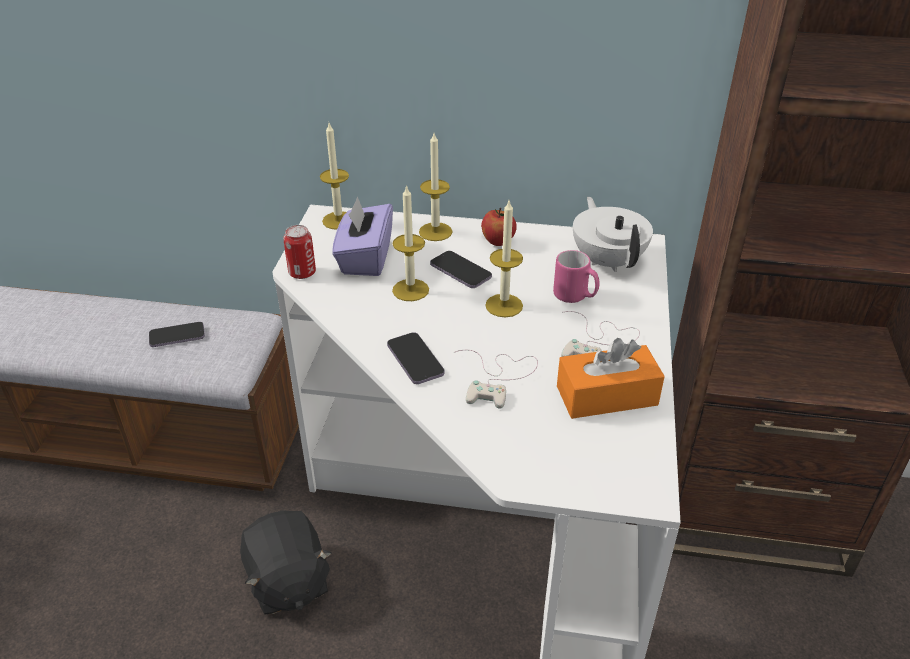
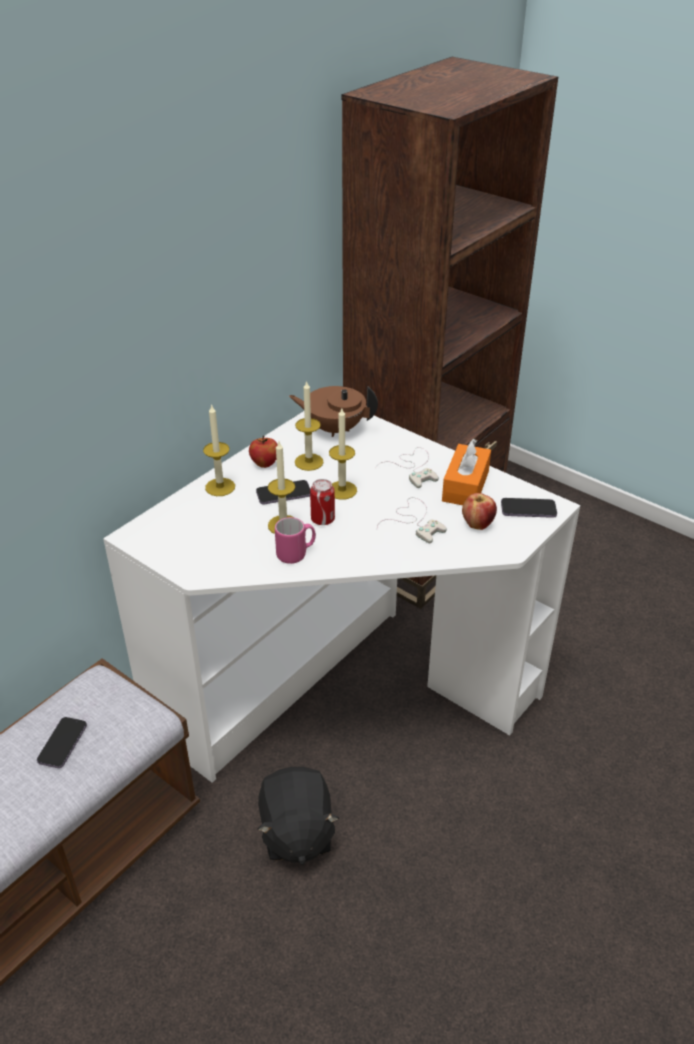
camera: 60 degrees left, 0 degrees up
(287, 582) = (296, 832): black plush toy -> black plush toy turned 75 degrees clockwise
(302, 273) = (205, 573): can -> can (322, 519)
(338, 220) = (148, 530): candle -> candle (309, 462)
(365, 258) = (219, 533): purple tissue box -> none
(415, 360) = (366, 551): phone -> phone (528, 509)
(540, 432) = (477, 524): none -> apple
(575, 297) = (360, 457): pink mug -> pink mug (296, 554)
(608, 260) = (334, 428): white teapot -> brown teapot

